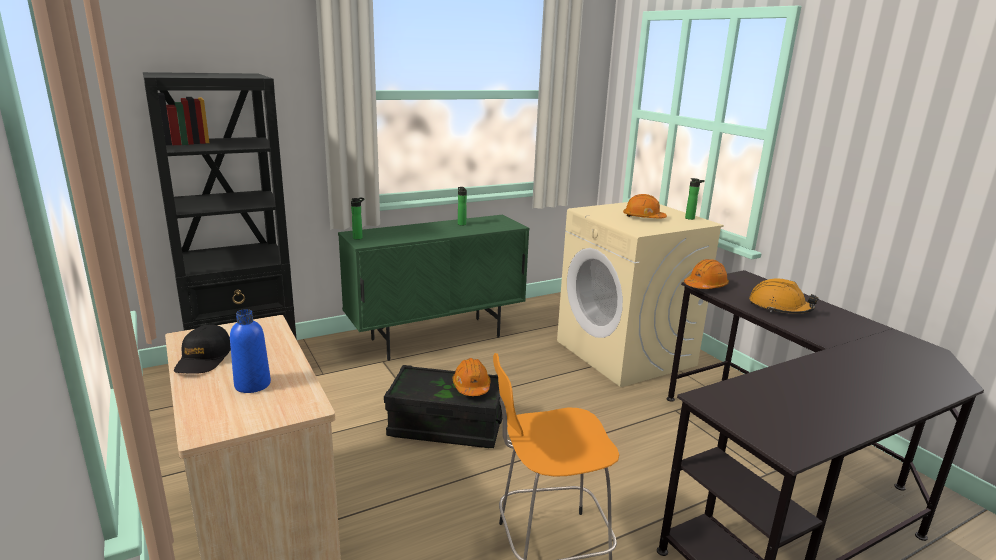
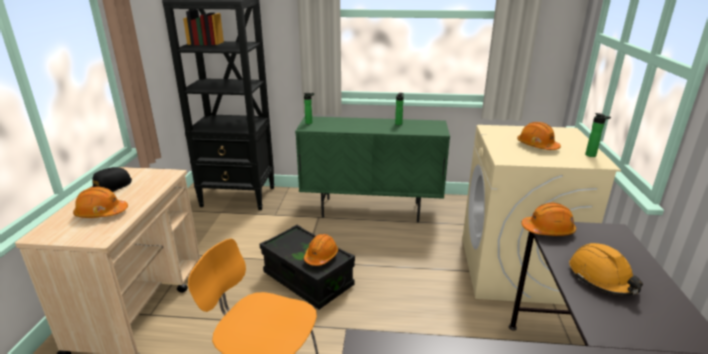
camera: 35 degrees right, 5 degrees up
(252, 385) = (101, 213): blue bottle -> orange hard hat

